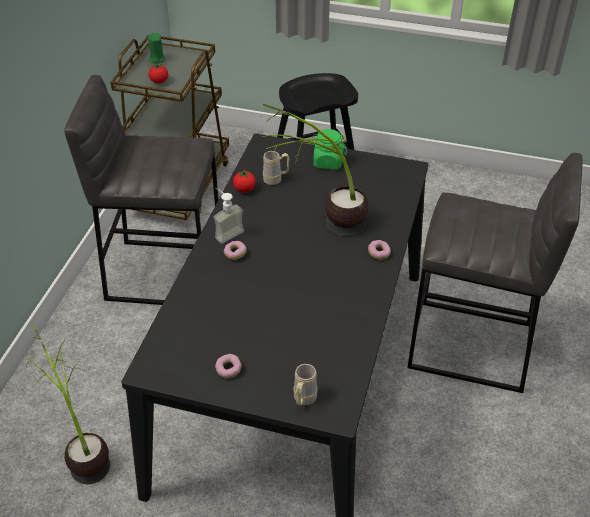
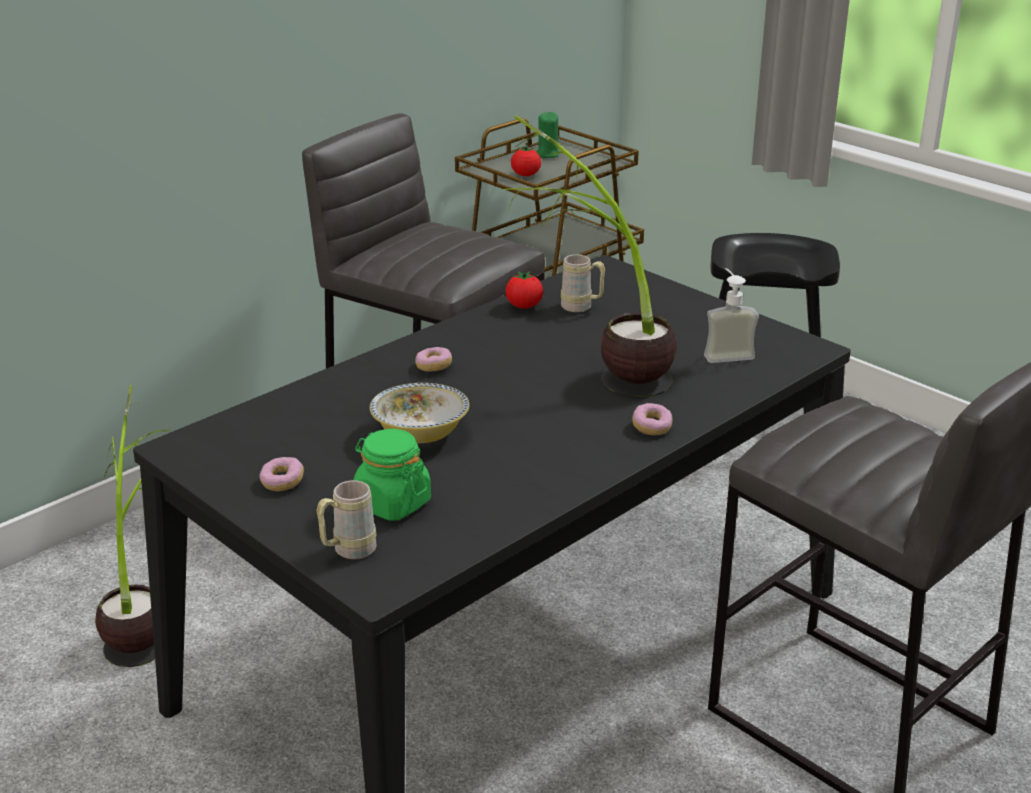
camera: 30 degrees right, 15 degrees down
(226, 232) = (447, 341): soap dispenser -> soap dispenser (726, 353)
(270, 305) = (420, 434): none -> bowl
(327, 162) = (682, 309): green jar -> green jar (392, 503)

